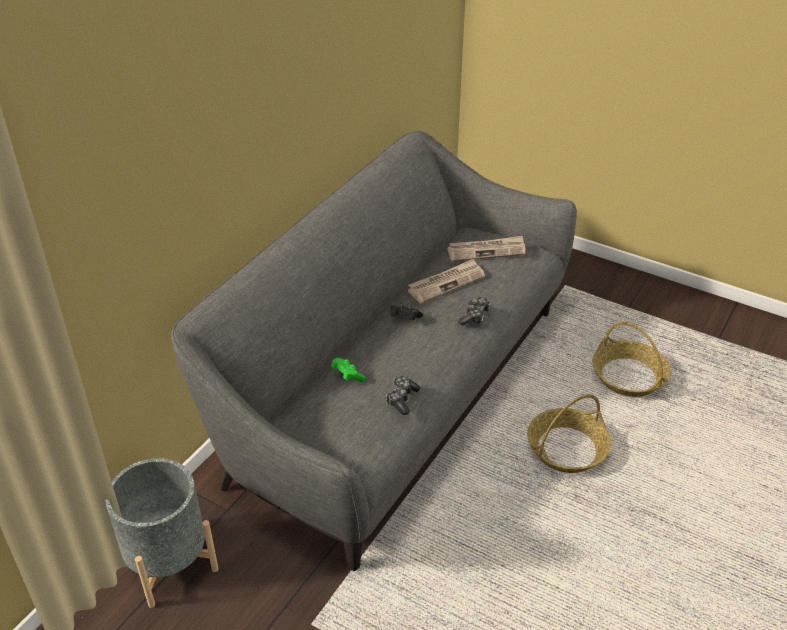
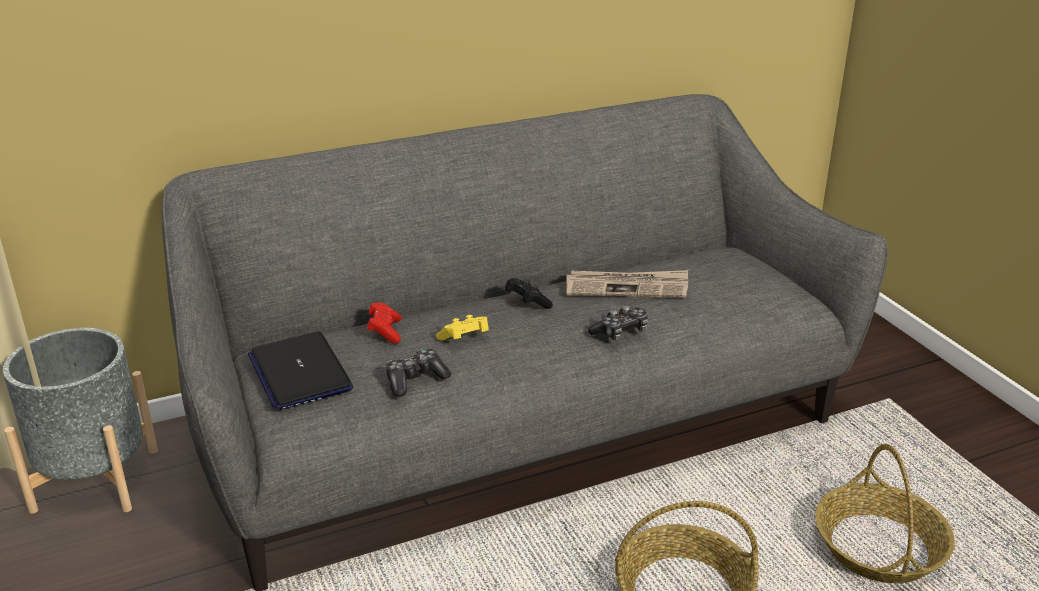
camera: 35 degrees right, 10 degrees down
(331, 426) = (299, 372): none -> laptop
(347, 375) = (385, 331): green game controller -> red game controller
(398, 359) = (465, 339): none -> yellow game controller
(486, 251) = (725, 273): newspaper -> none

